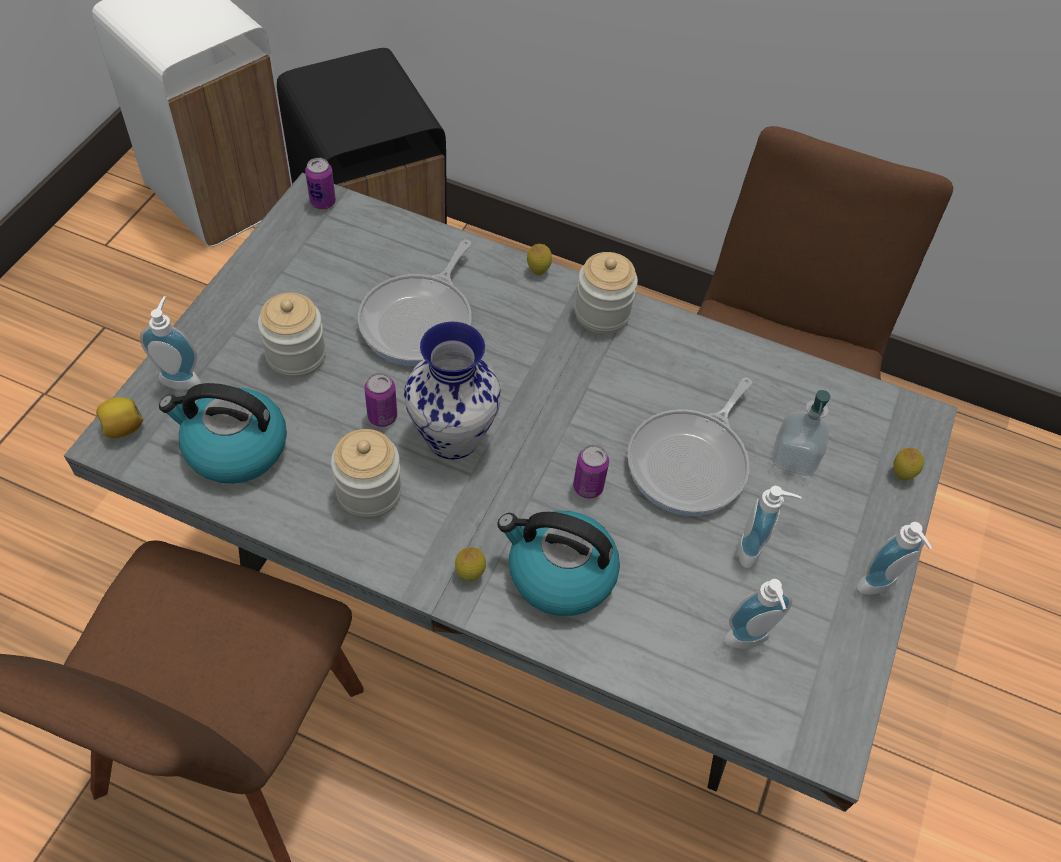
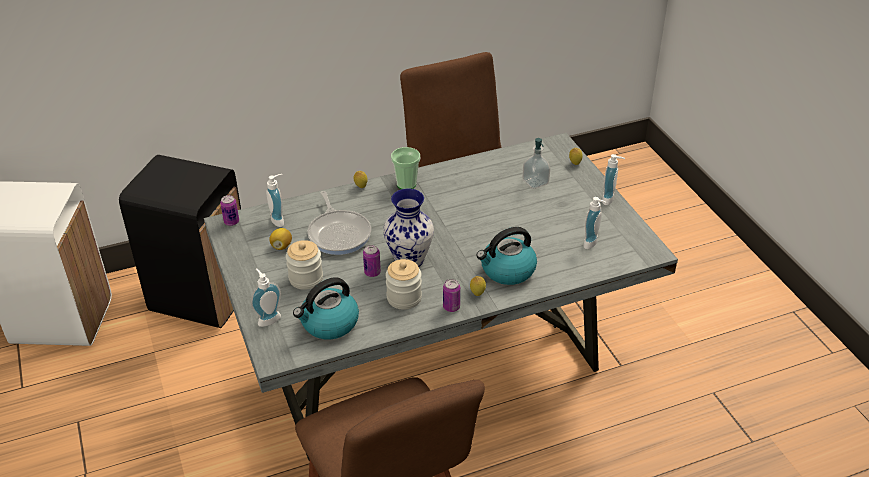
camera: 40 degrees left, 15 degrees down
(123, 428) = (270, 351): lemon -> lemon (281, 246)
(588, 487) = (480, 239): can -> can (451, 307)
(602, 313) = (406, 184): jar -> cup
(691, 463) = (504, 208): frying pan -> none
(754, 550) = (559, 217): soap dispenser -> soap dispenser (280, 220)

